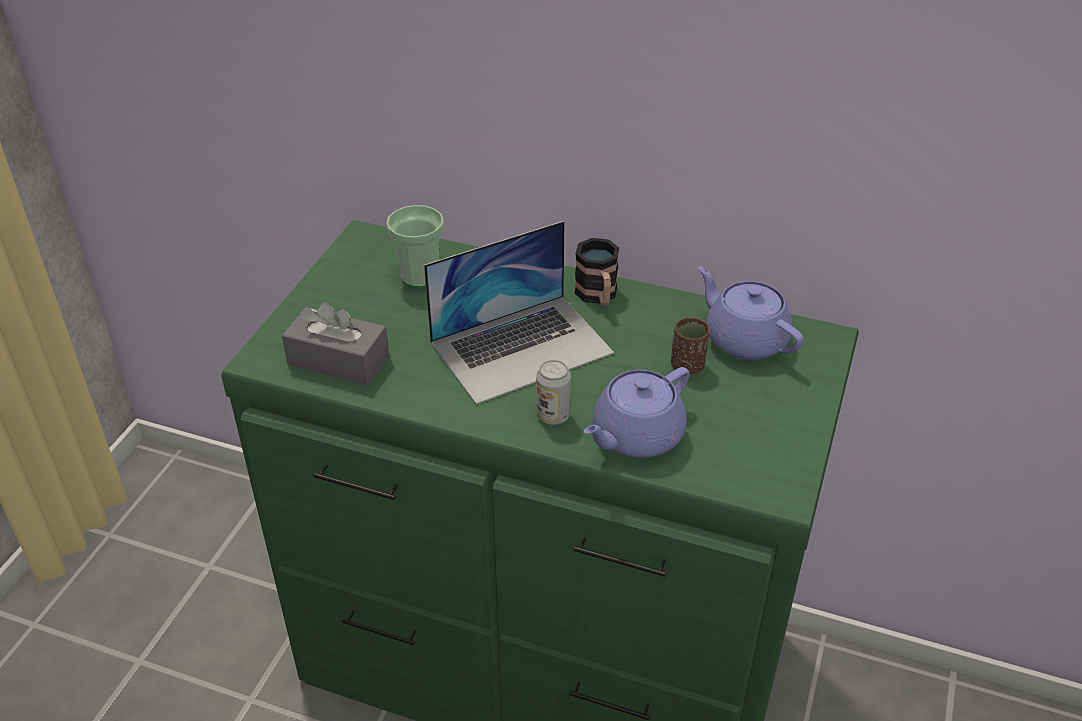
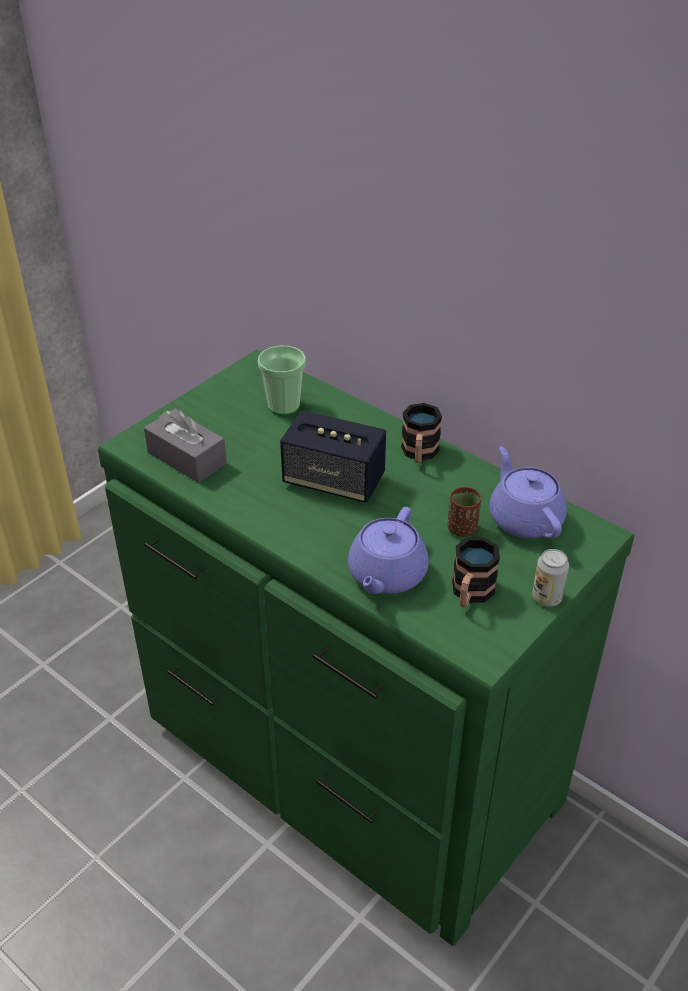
camera: 20 degrees right, 0 degrees up
(522, 347) = (333, 481): laptop -> speaker
(553, 415) = (328, 542): can -> can (547, 597)
(636, 436) = (386, 575): purple teapot -> purple teapot turned 45 degrees counterclockwise
(734, 433) = (470, 594): none -> mug

